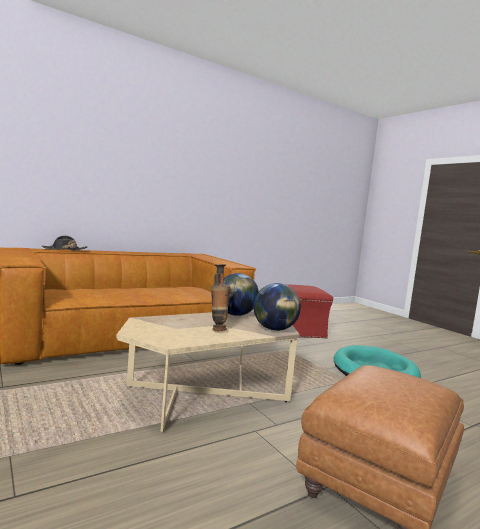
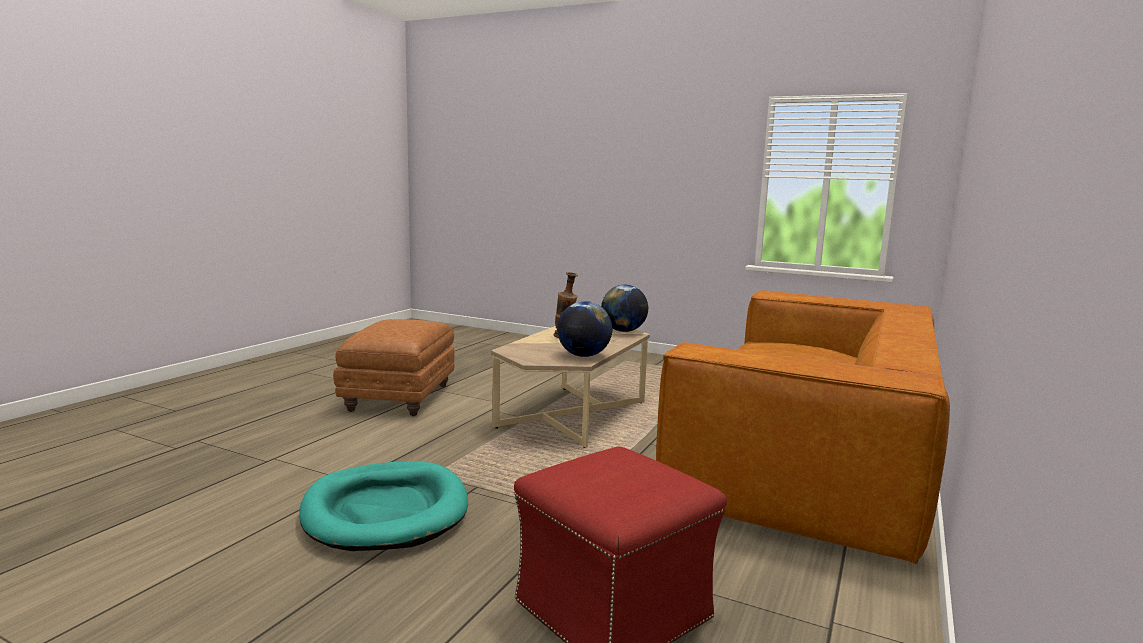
camera: 150 degrees right, 5 degrees up
(64, 250) = (915, 319): black hat -> none
(274, 329) = (519, 348): globe -> globe (623, 331)

